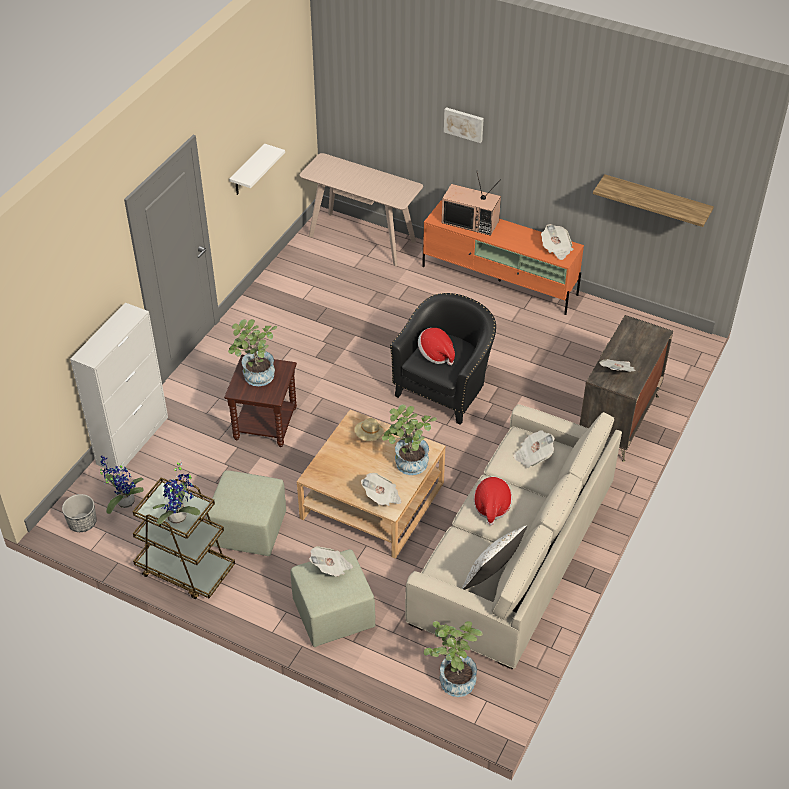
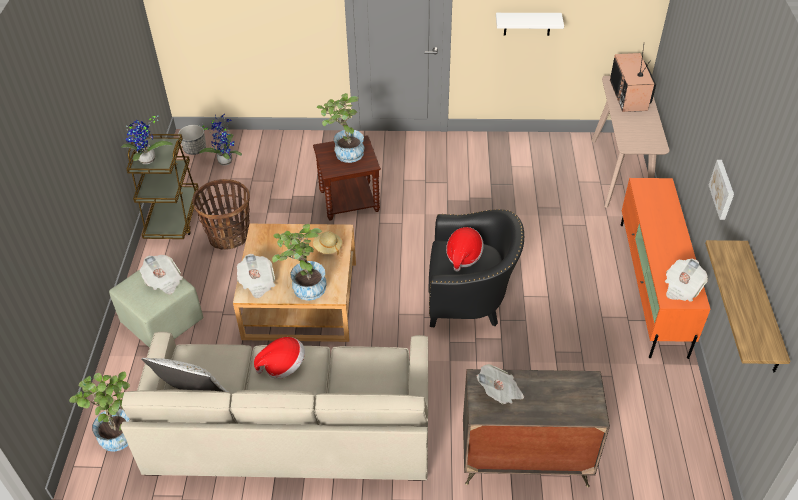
camera: 65 degrees right, 0 degrees up
(133, 440) = (288, 140): white cabinet -> none
(247, 530) = (229, 236): green ottoman -> basket
(464, 124) = (706, 105): picture -> picture (723, 189)
(471, 221) = (661, 209): television -> television (629, 95)
(533, 456) = (369, 376): newspaper -> none

